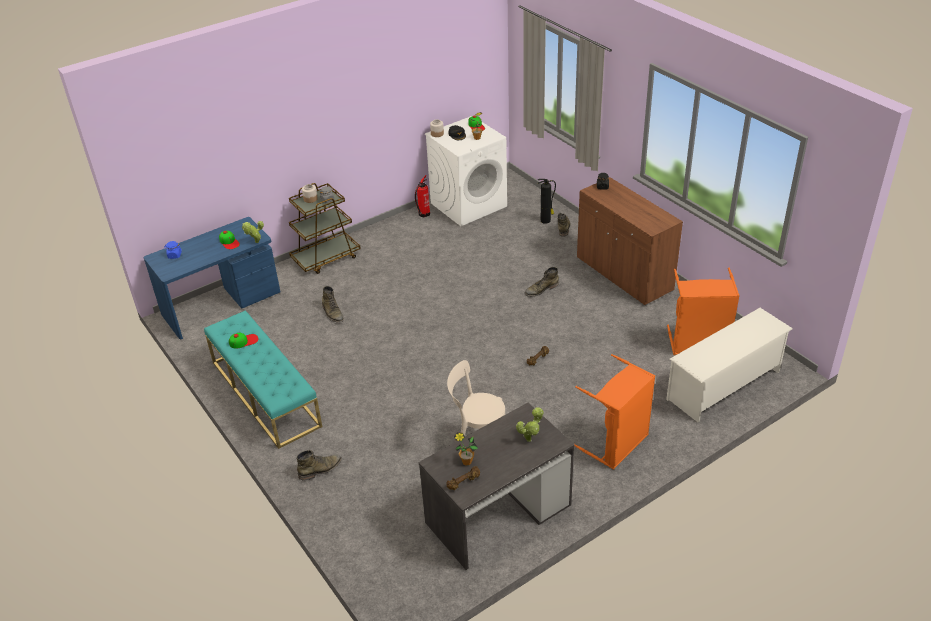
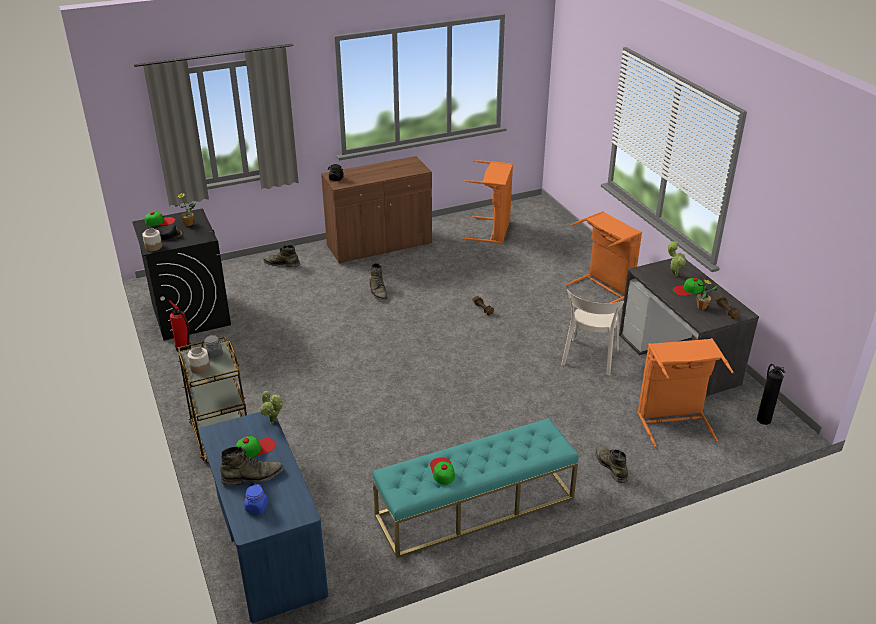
camera: 80 degrees left, 5 degrees down
(332, 313) = (343, 439): green boot -> green boot (253, 476)
(391, 512) = (673, 421): none -> orange laundry basket
(469, 204) = (190, 314): white washing machine -> black washing machine
(499, 450) = (688, 289): none -> cap
(546, 220) = (261, 271): fire extinguisher -> fire extinguisher (763, 419)
(724, 385) = (546, 230): white shoe rack -> none

